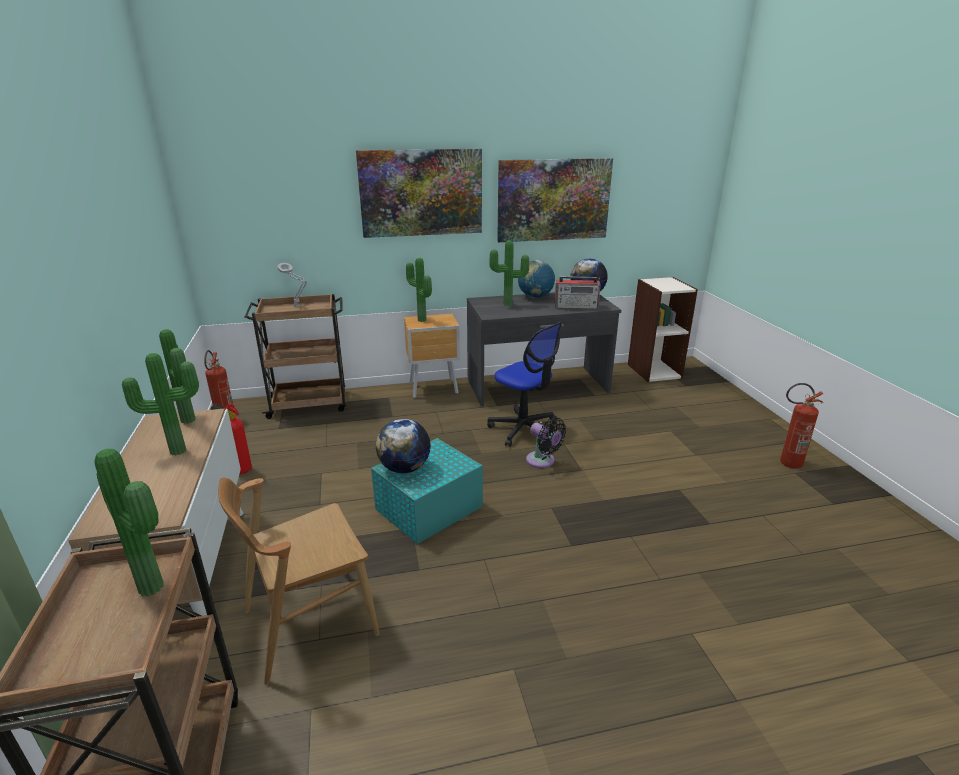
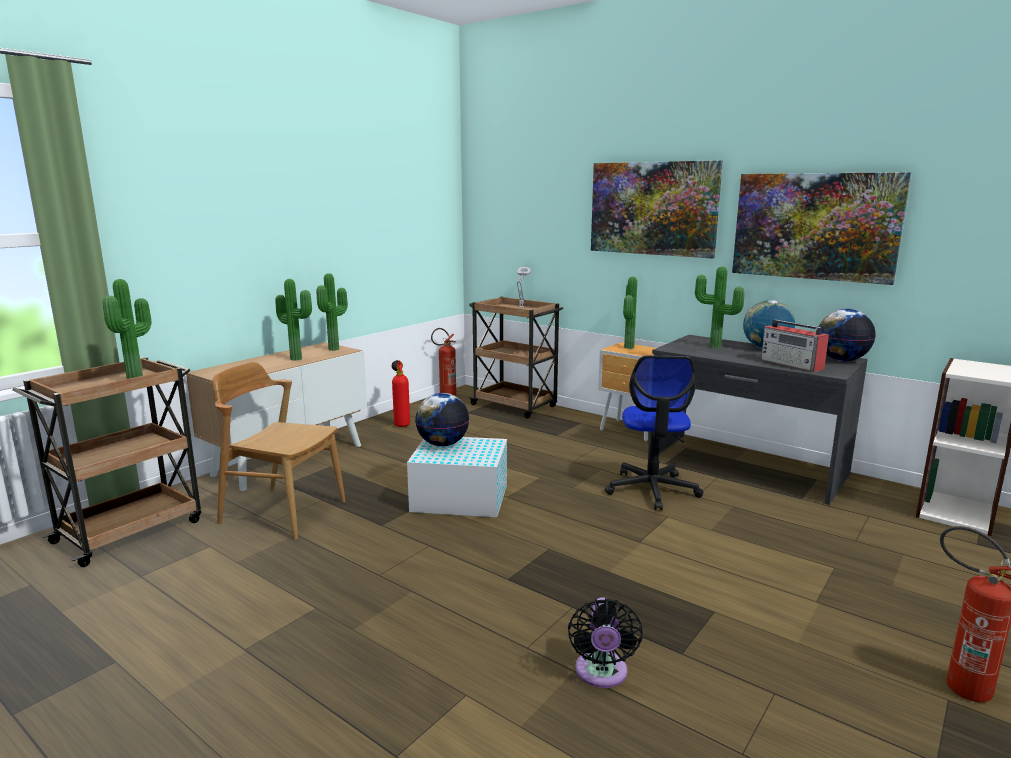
camera: 50 degrees right, 10 degrees down
(427, 508) = (458, 498): turquoise storage box -> white storage box
(542, 461) = (615, 518): black fan -> black fan (601, 674)

